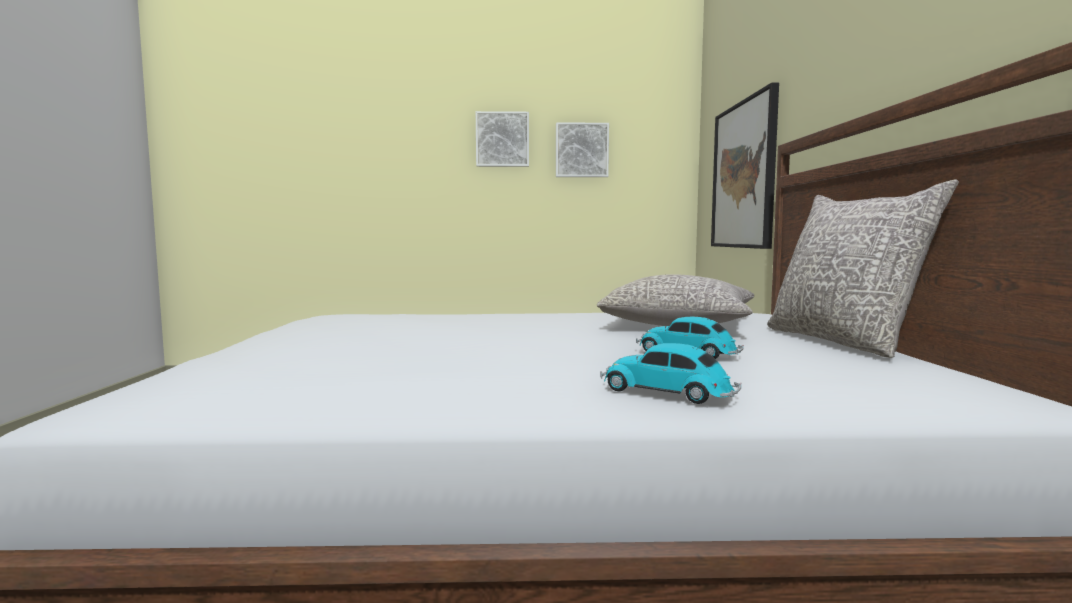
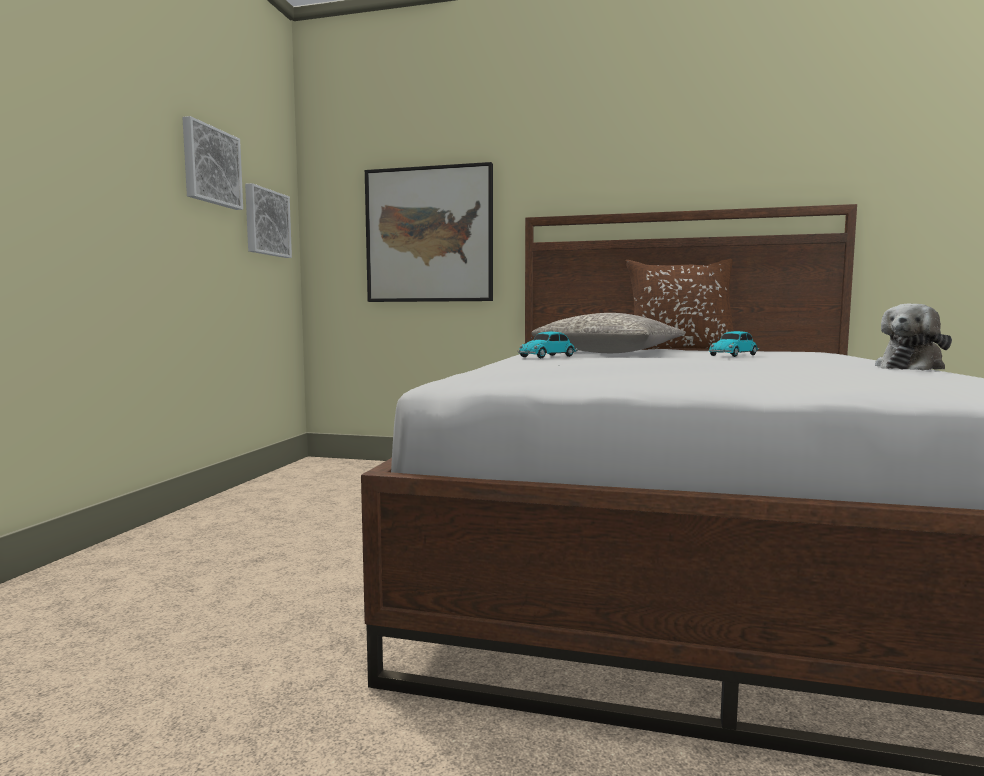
camera: 75 degrees left, 0 degrees up
(492, 405) = (911, 367): none -> plush toy
(502, 139) = (118, 115): picture -> picture (266, 222)
(669, 393) = (849, 359): toy car -> toy car (549, 356)
(842, 341) = (680, 349): grey pillow -> brown pillow

